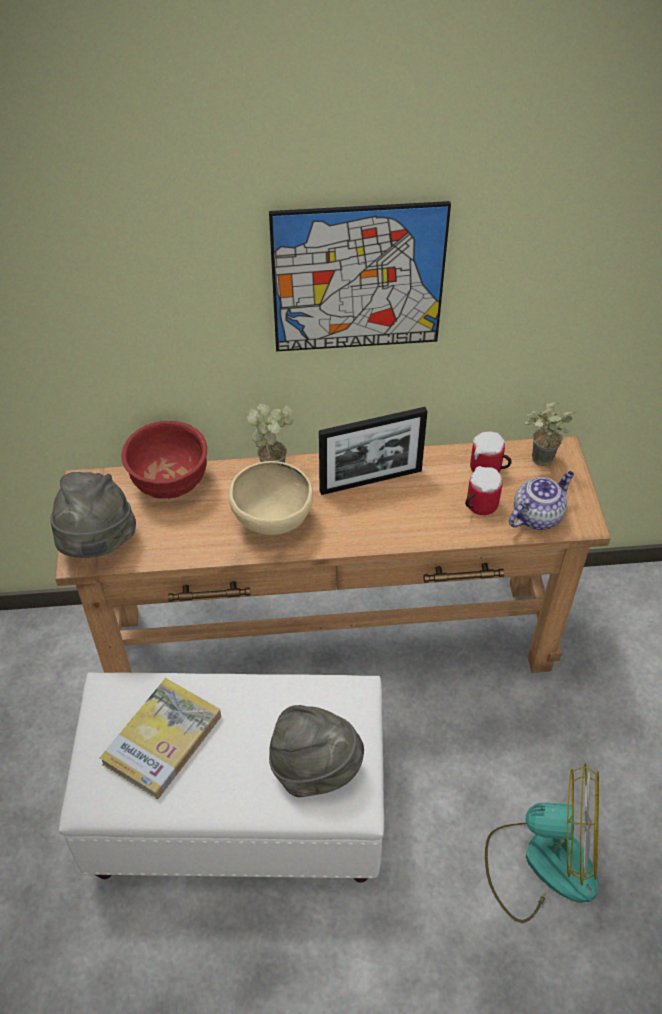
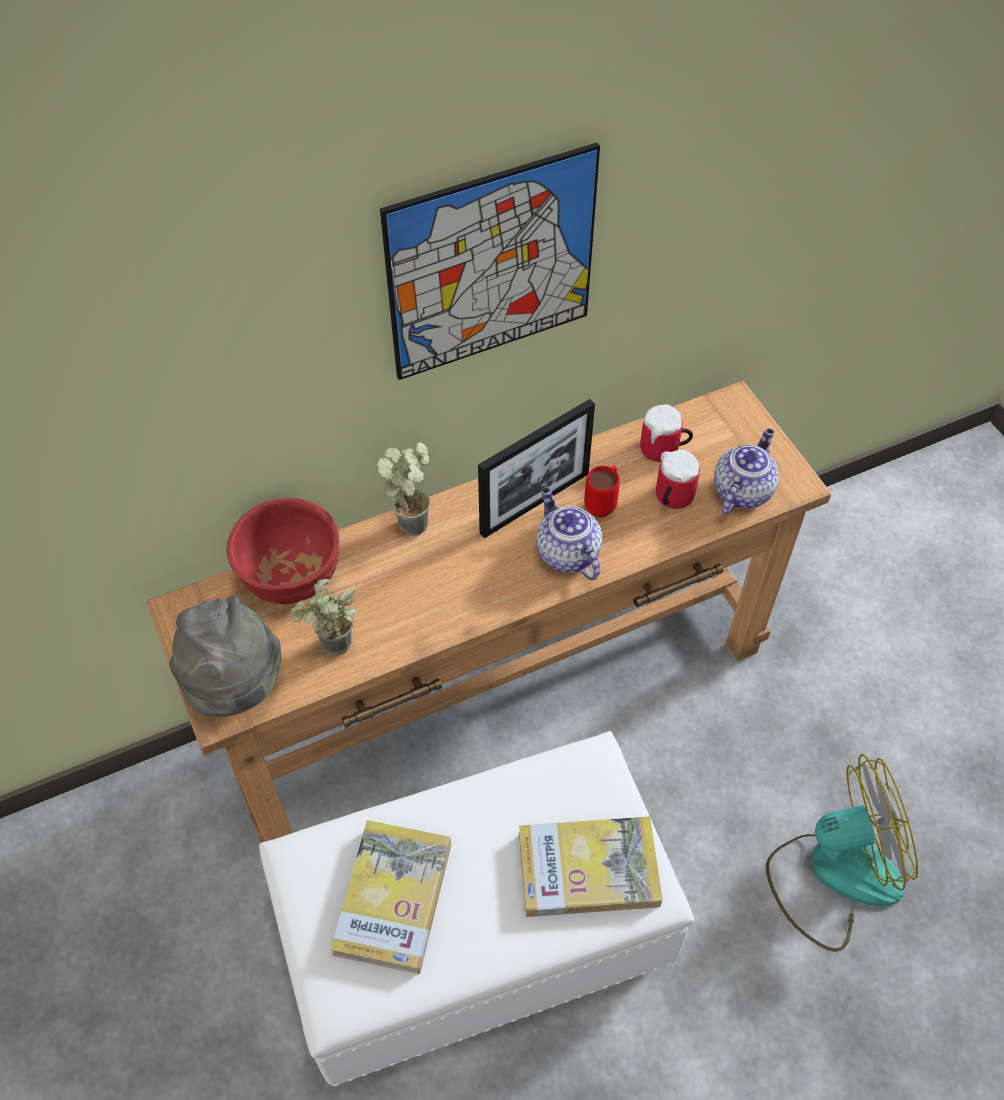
camera: 20 degrees left, 5 degrees up
(272, 522) = (441, 591): beige bowl -> none
(315, 768) = (588, 869): grey hat -> book
(378, 522) = (566, 553): none -> teapot
(423, 495) = (603, 503): none -> red mug
(538, 462) = (714, 425): potted plant -> potted plant (332, 651)

